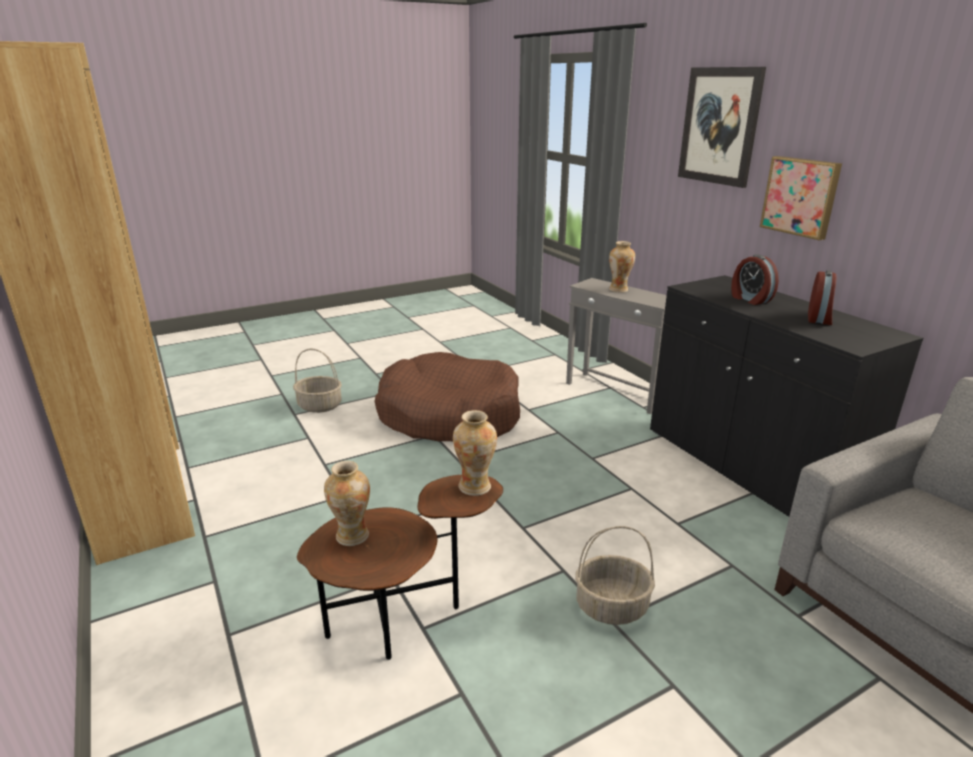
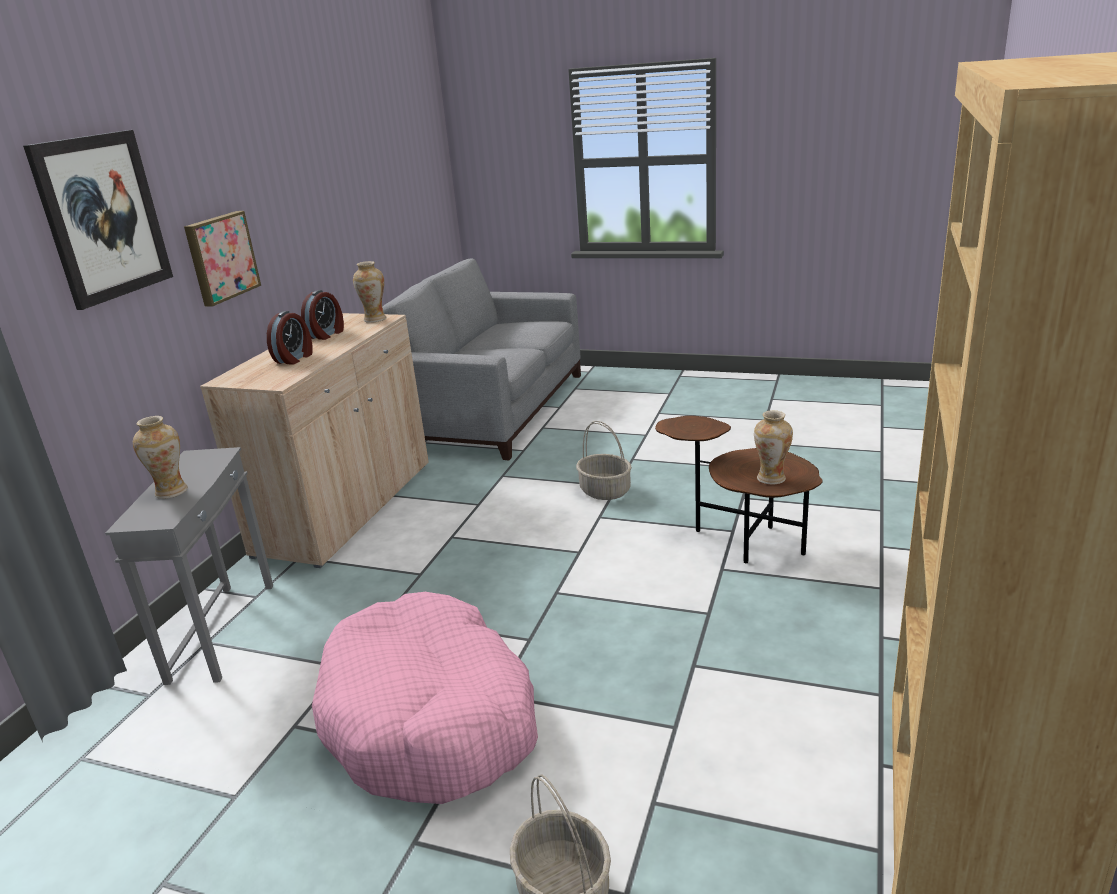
camera: 130 degrees left, 0 degrees up
(449, 415) = (431, 719): brown dog bed -> pink dog bed
(475, 487) = (676, 426): vase -> vase (375, 319)
(748, 467) = (346, 508): black cabinet -> beige cabinet
(819, 318) = (327, 334): alarm clock -> alarm clock turned 135 degrees clockwise

